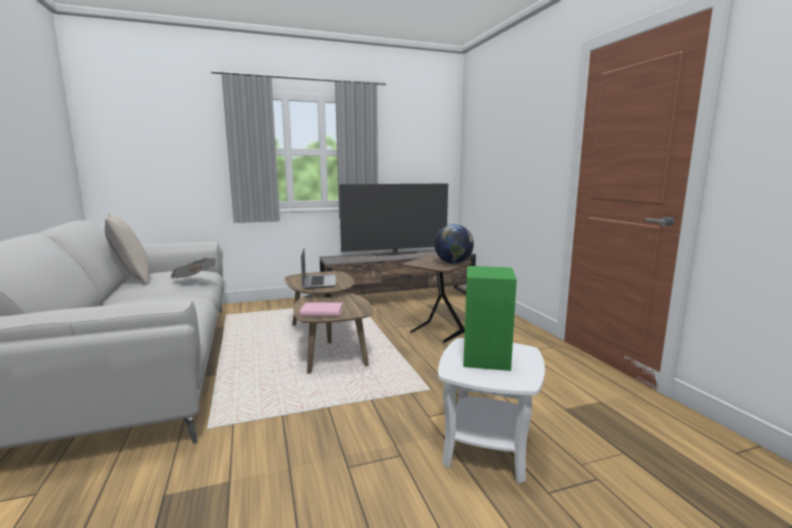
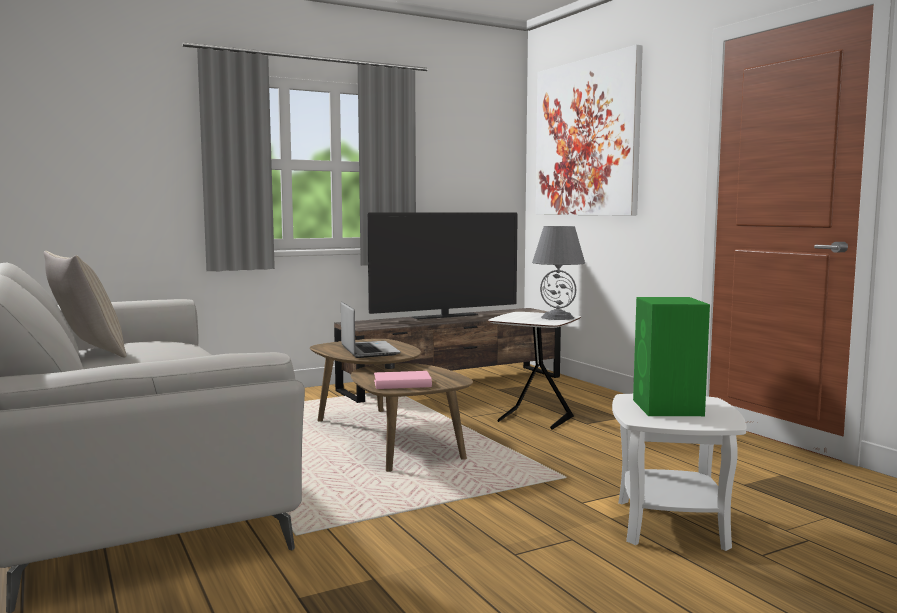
camera: 10 degrees left, 5 degrees down
(194, 280) = (192, 350): newspaper -> none
(436, 333) = (534, 420): brown side table -> white side table
(453, 263) = (557, 317): globe -> grey table lamp
(495, 130) = (586, 138): none -> picture

